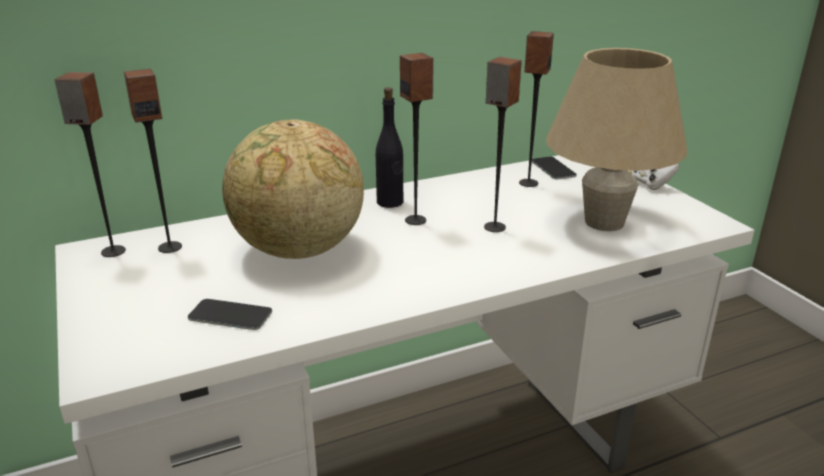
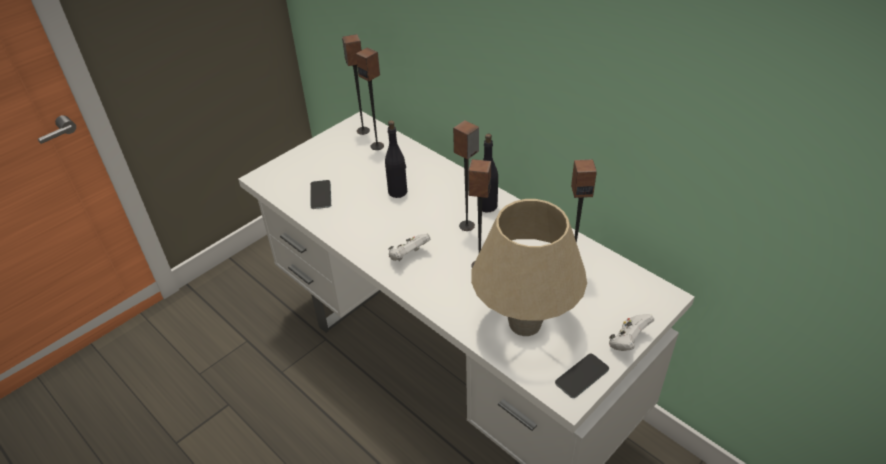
camera: 70 degrees right, 15 degrees up
(298, 251) = (398, 191): globe -> black bottle
(443, 267) = (408, 256): none -> white game controller
(553, 168) = (615, 275): phone -> phone (582, 376)

